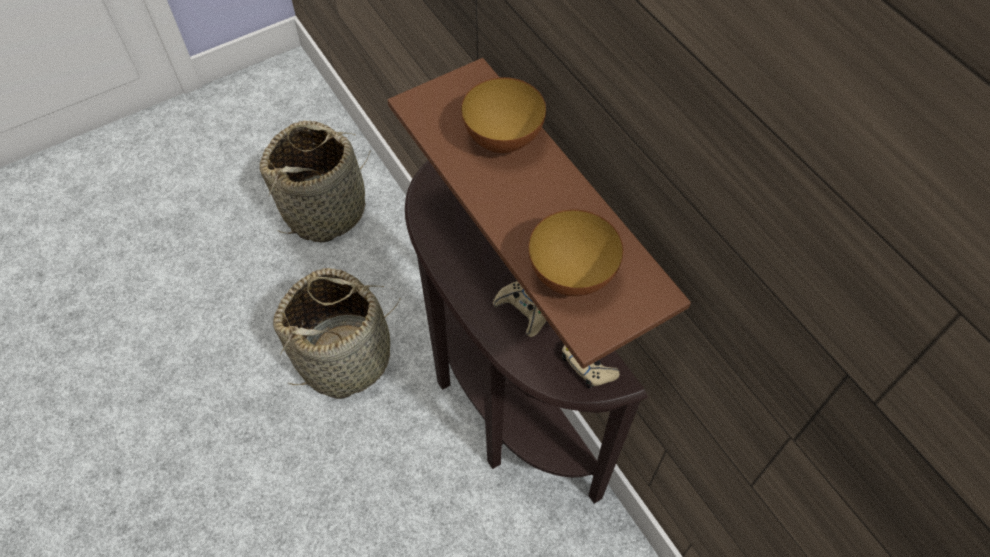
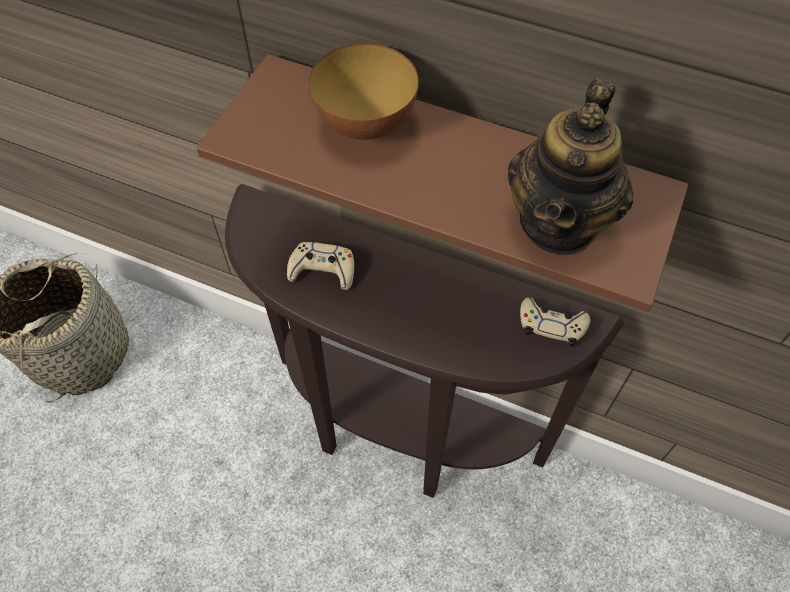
camera: 35 degrees left, 0 degrees up
(346, 356) = (211, 484): basket -> none
(523, 311) = (449, 311): beige game controller -> beige game controller (322, 270)
(571, 275) = (559, 222): bowl -> teapot

